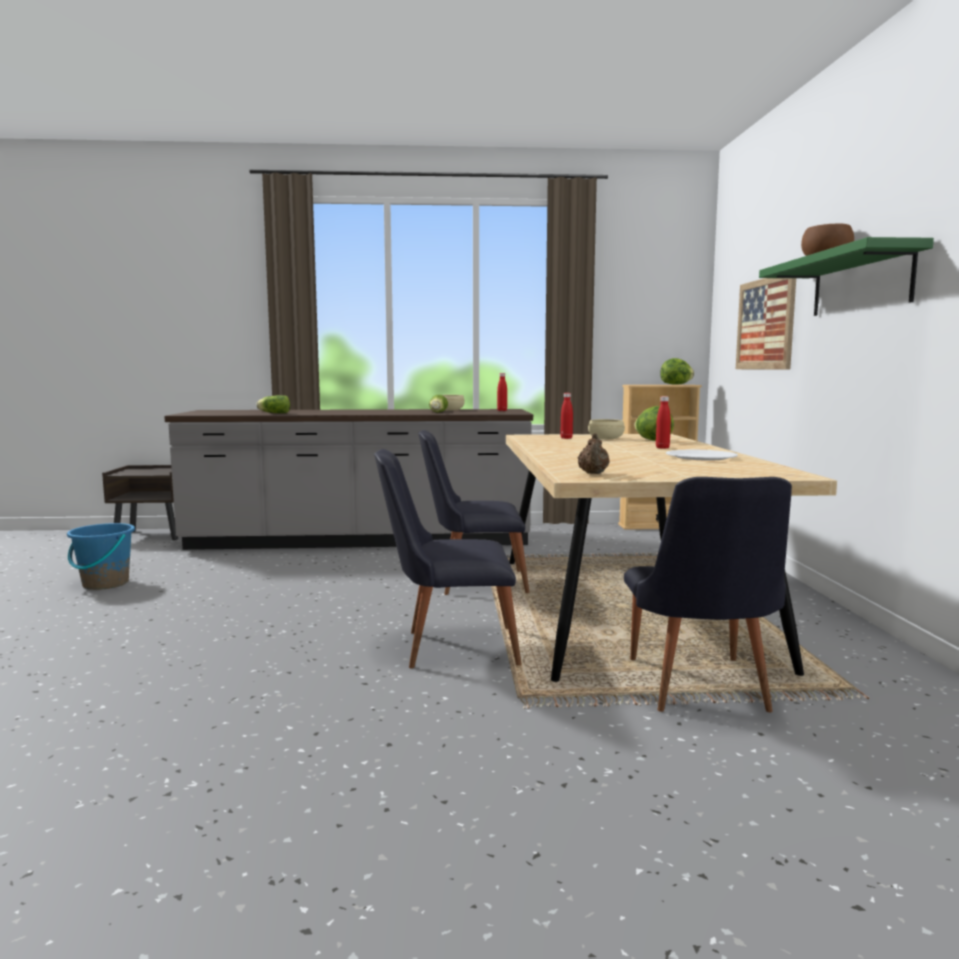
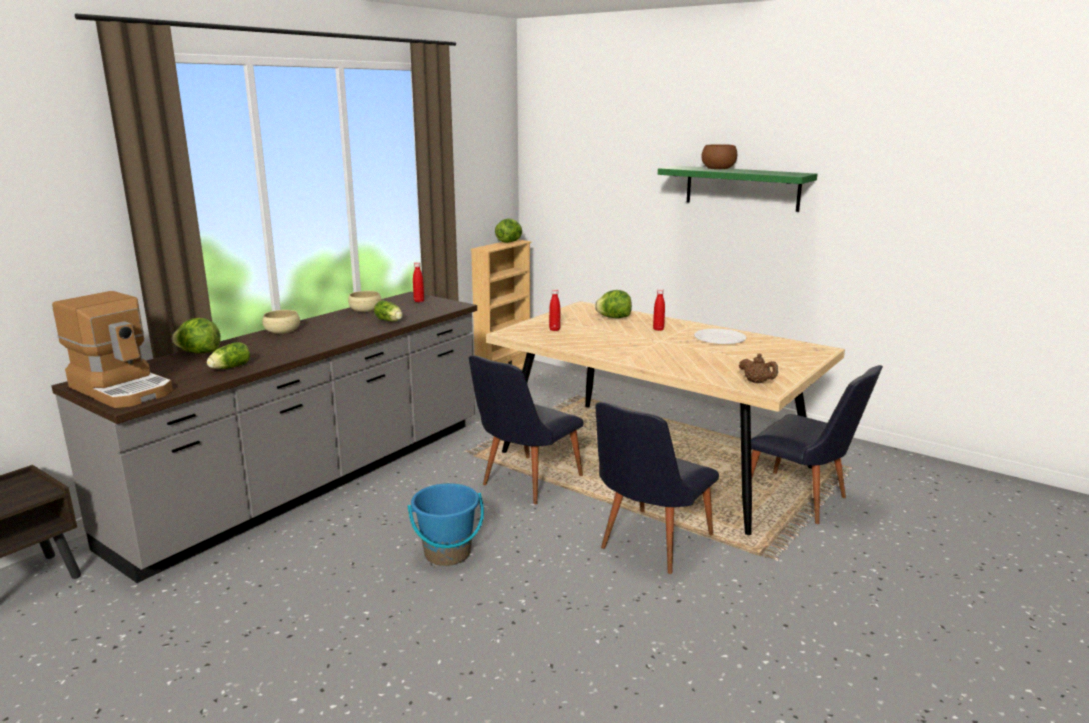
camera: 50 degrees left, 10 degrees up
(105, 584) = (192, 668): blue bucket -> blue bucket (447, 554)
(207, 412) = (123, 389): none -> coffee machine
(291, 410) = (199, 353): none -> lettuce
(606, 438) = (577, 322): beige bowl -> beige bowl (282, 331)
(765, 324) = (615, 197): picture -> none

